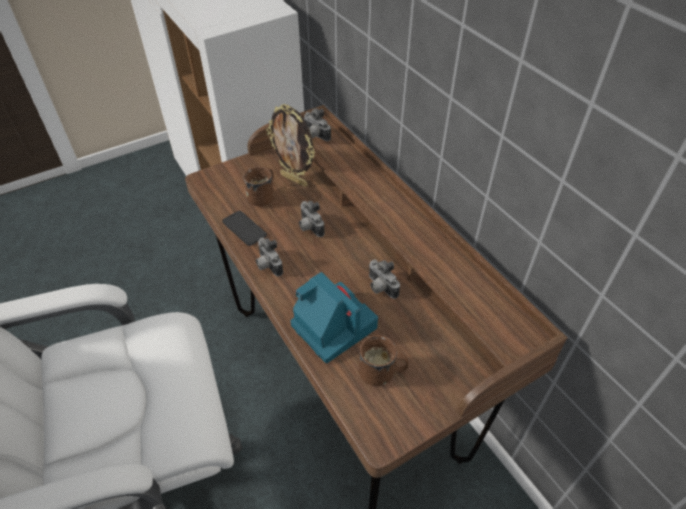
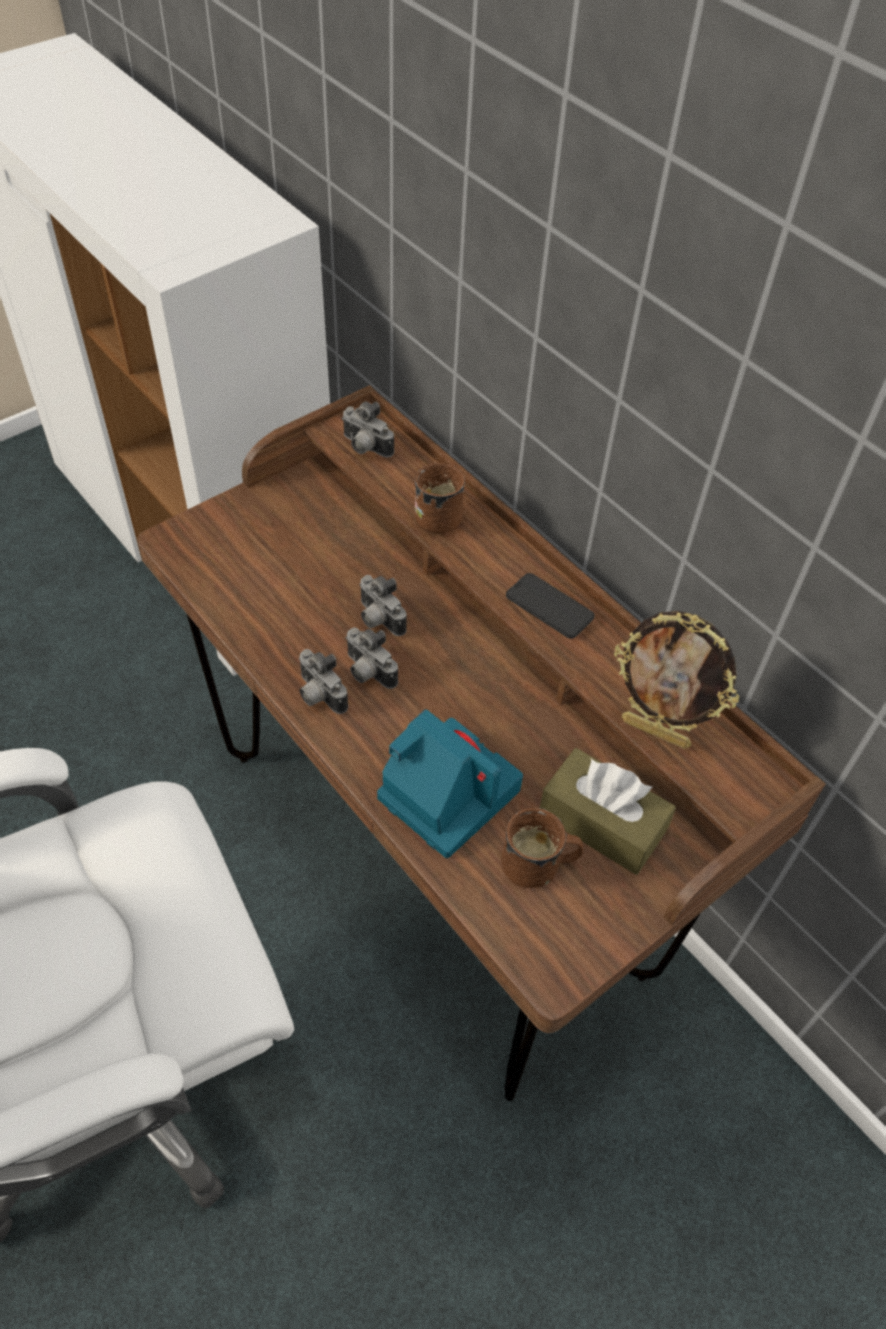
camera: 10 degrees left, 5 degrees up
(244, 228) = (264, 630): phone -> phone (549, 606)
(264, 196) = (287, 565): brown mug -> brown mug (442, 513)
(295, 180) = (336, 530): picture frame -> picture frame (656, 732)
(380, 288) = (514, 720): camera -> camera (367, 673)
(424, 351) = (601, 823): none -> brown tissue box

